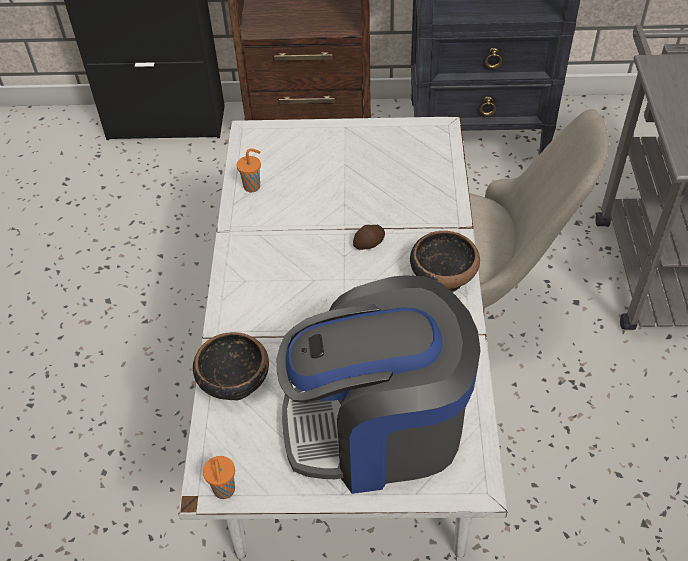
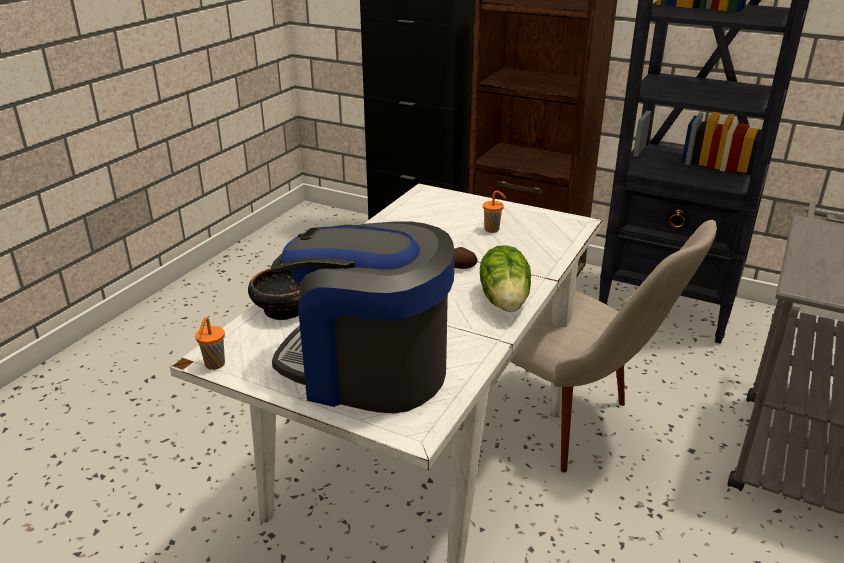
camera: 25 degrees right, 20 degrees down
(253, 186) = (401, 217): orange cup -> orange cup (493, 229)
(443, 276) = (505, 300): bowl -> lettuce

